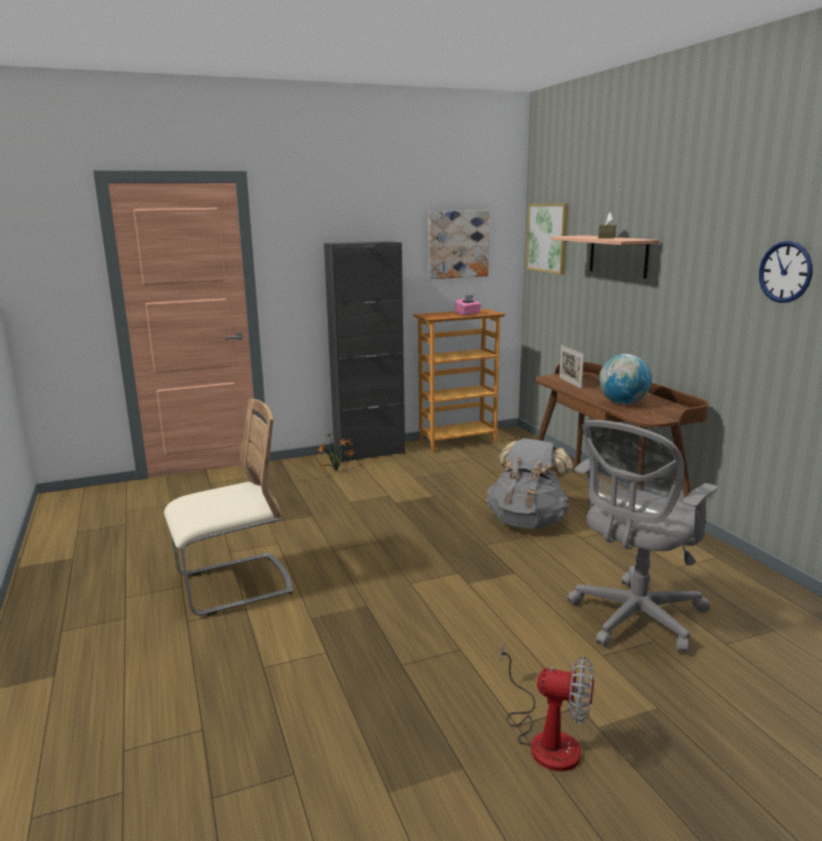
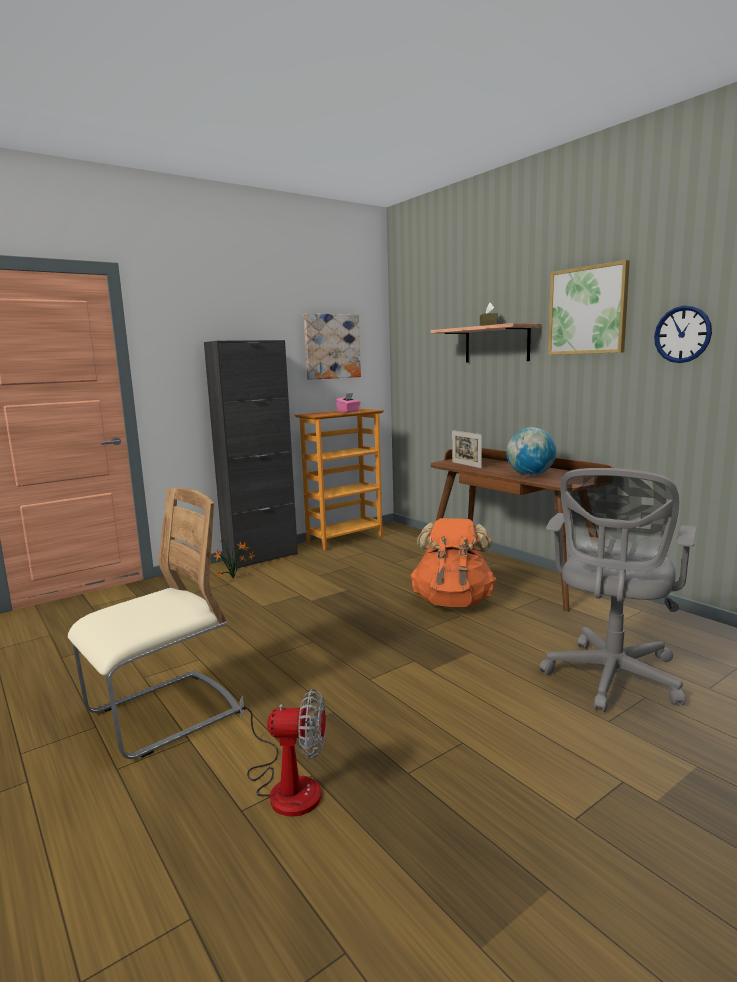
camera: 15 degrees left, 5 degrees down
(527, 521) = (453, 602): grey backpack -> orange backpack
(546, 738) = (614, 827): fan -> fan (286, 785)
(548, 237) = (416, 338): picture -> picture (587, 310)

